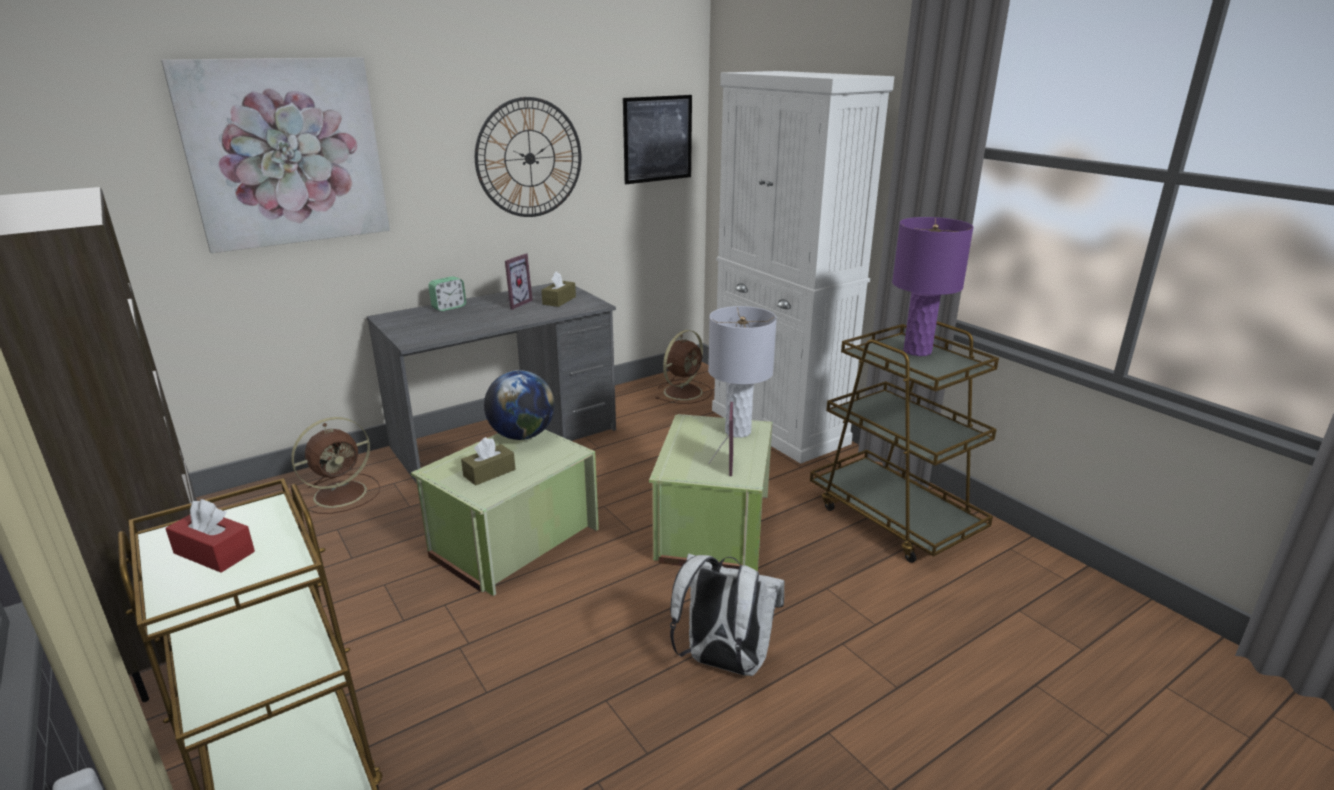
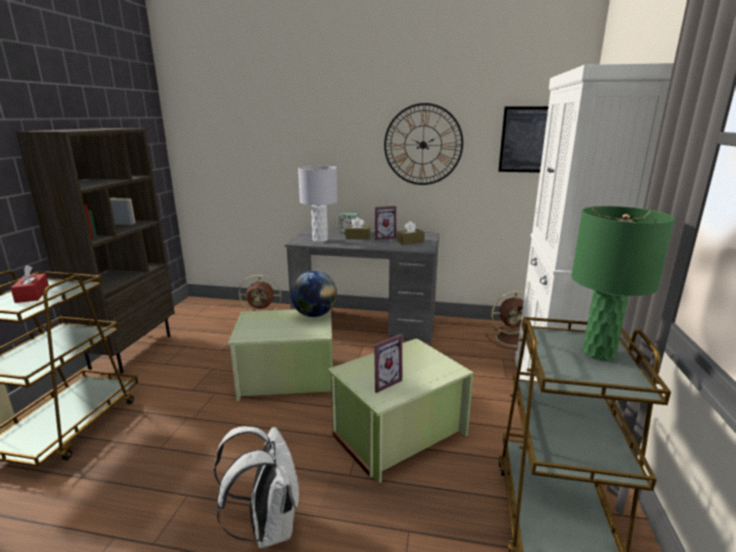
camera: 45 degrees right, 5 degrees down
(286, 153) = (278, 128): picture -> none
(489, 473) = (266, 326): brown tissue box -> brown tissue box (357, 237)
(737, 431) = (435, 367): grey table lamp -> grey table lamp (320, 239)
(917, 351) = (599, 352): purple table lamp -> green table lamp

